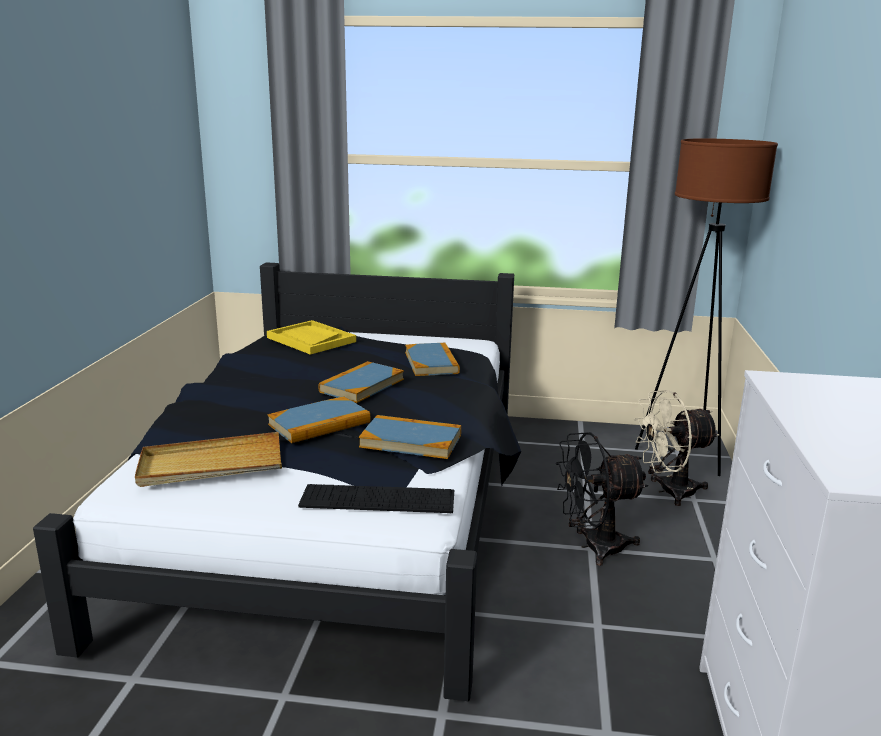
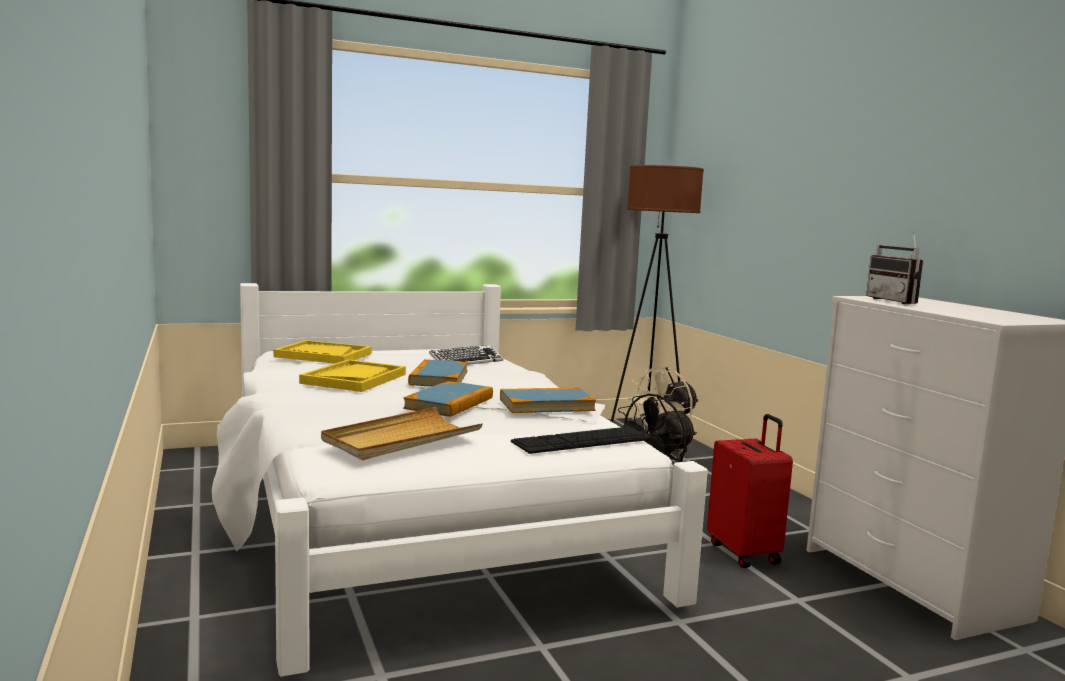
camera: 30 degrees left, 10 degrees down
(285, 377) = (354, 378): none -> yellow tray
(339, 515) = (420, 518): black bed -> white bed
(431, 363) = (466, 361): book -> keyboard
(617, 648) = (745, 553): none -> red suitcase
(814, 396) = (897, 301): none -> radio

